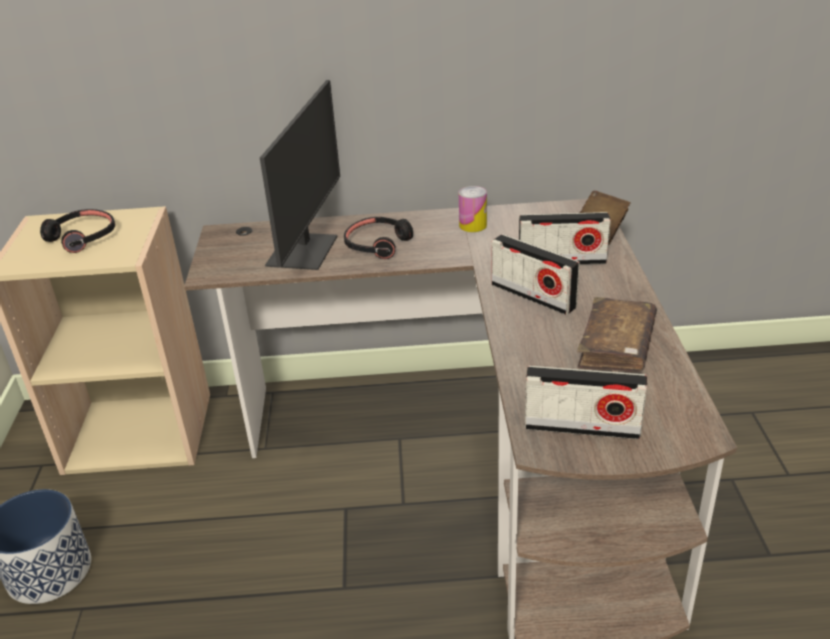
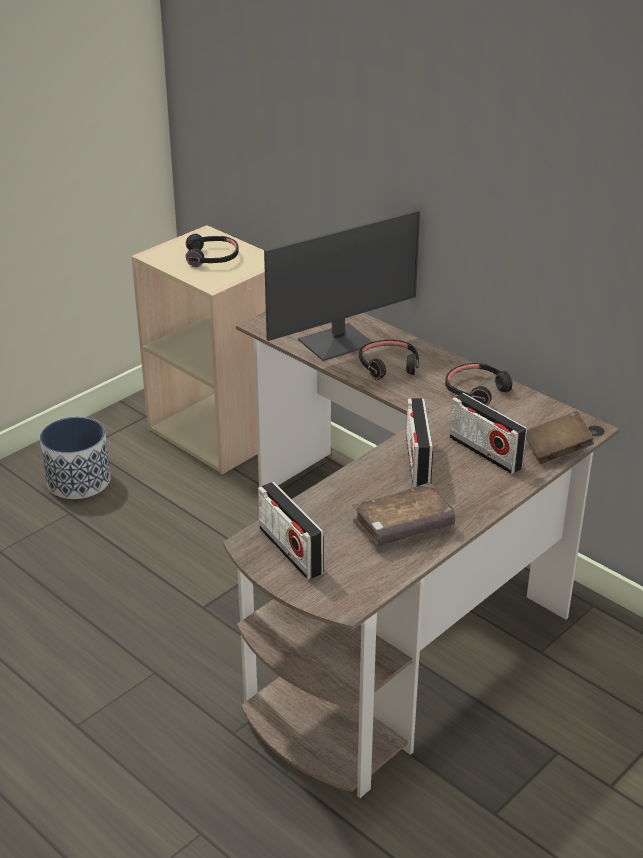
camera: 45 degrees right, 0 degrees up
(473, 225) = (476, 390): can -> black headphones

